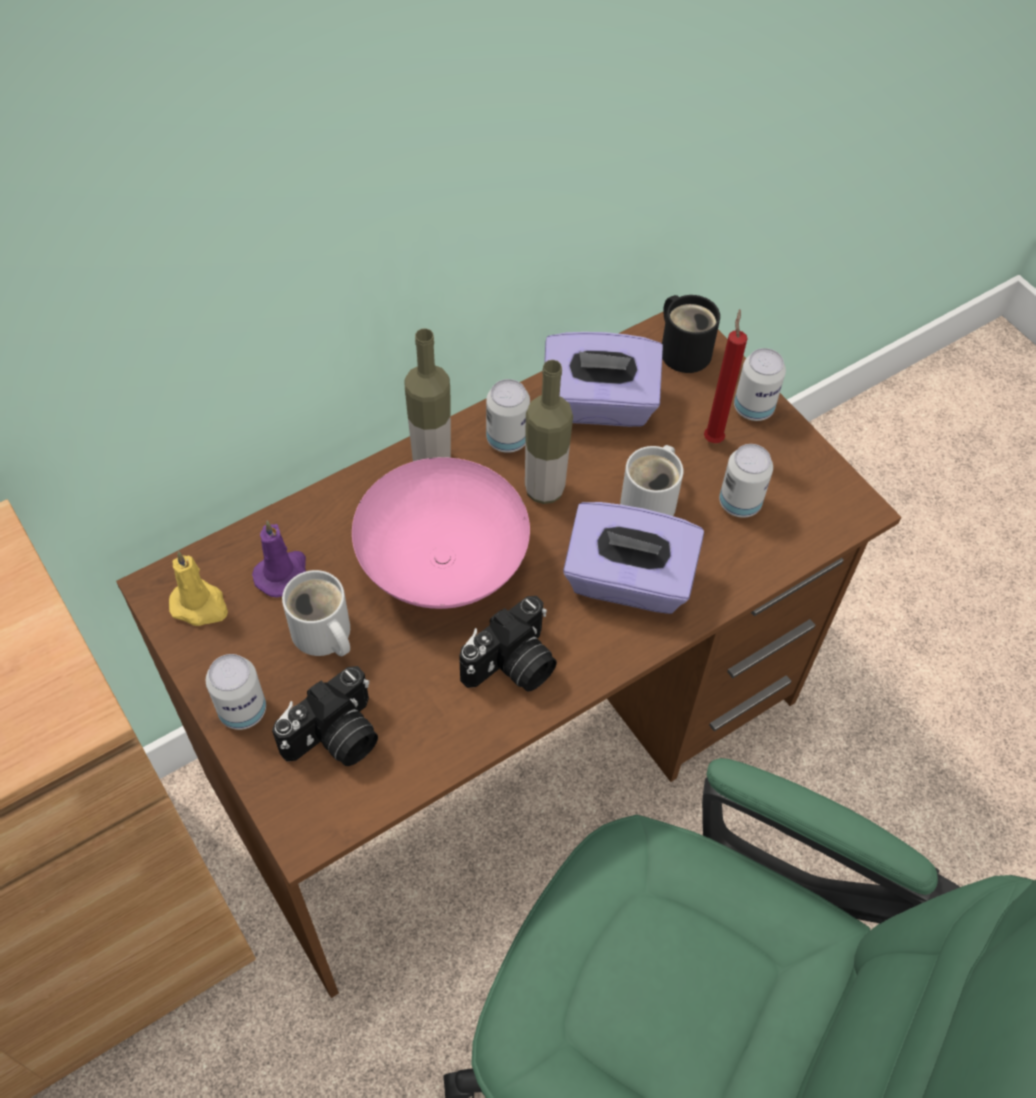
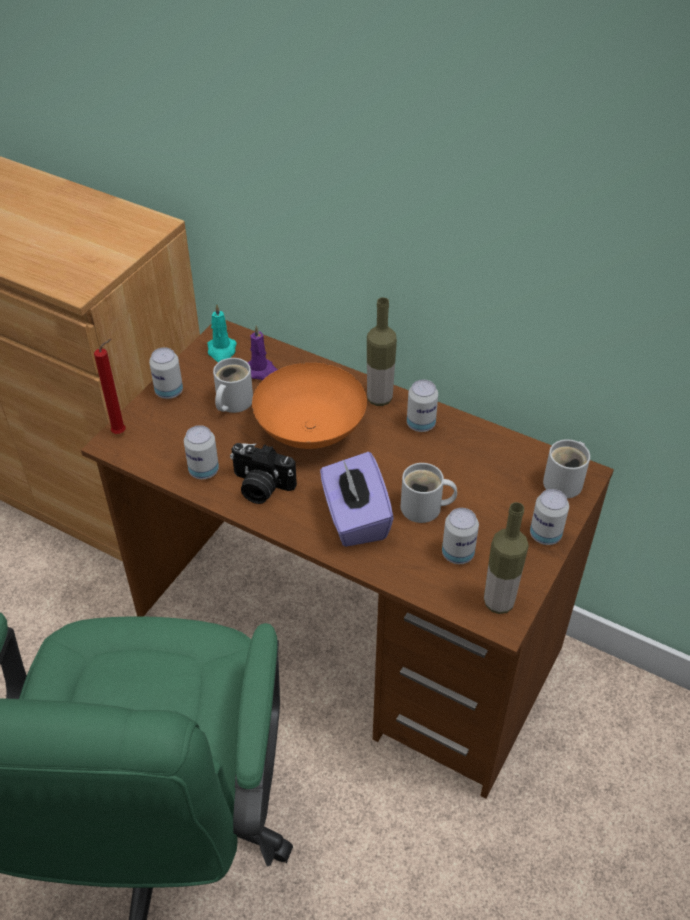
camera: 65 degrees right, 10 degrees down
(200, 605) = (222, 351): yellow candle -> turquoise candle
(336, 738) = (172, 433): camera -> none
(440, 725) = (204, 471): none -> can
(445, 566) = (310, 432): pink bowl -> orange bowl
(544, 490) = (395, 455): bottle -> bottle (498, 602)
(599, 405) = (482, 456): purple tissue box -> none
(684, 349) = (566, 482): black mug -> white mug
(713, 437) = (502, 522): red candle -> red candle (121, 432)

